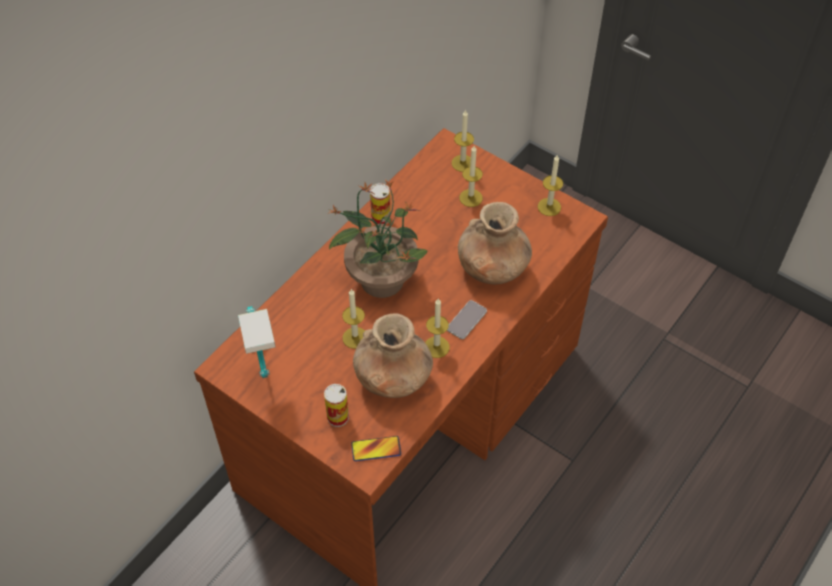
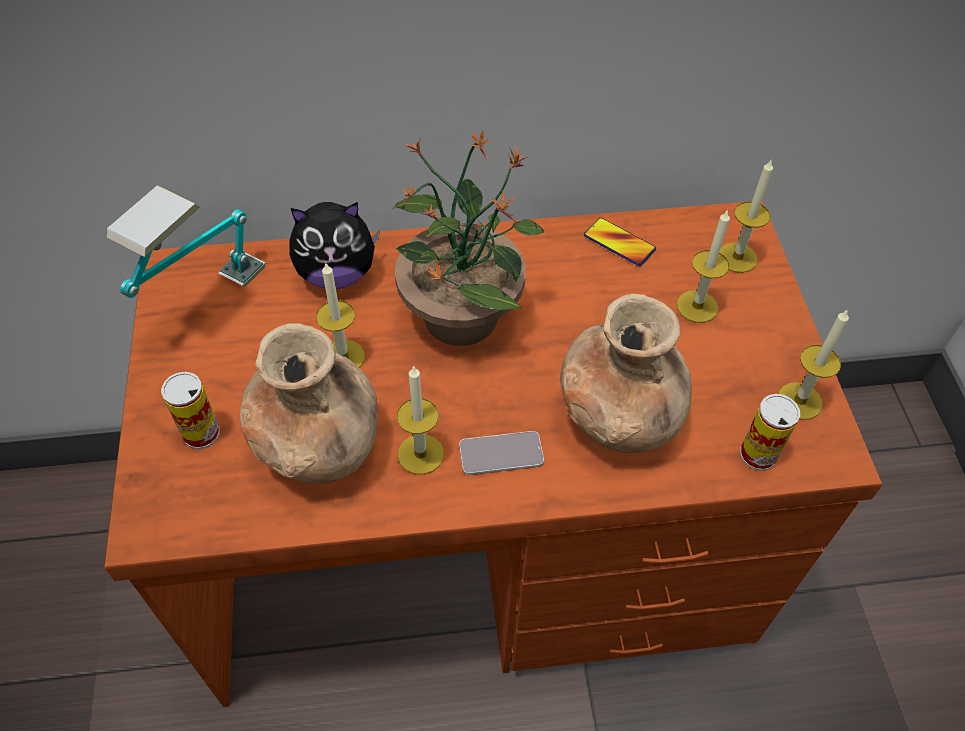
camera: 45 degrees right, 0 degrees up
(303, 306) = (337, 274): none -> plush toy
(376, 449) = (187, 514): phone -> phone (619, 243)
(381, 218) = (551, 245): can -> can (758, 454)

